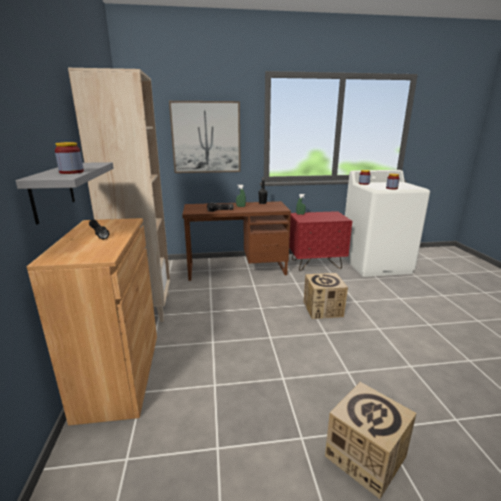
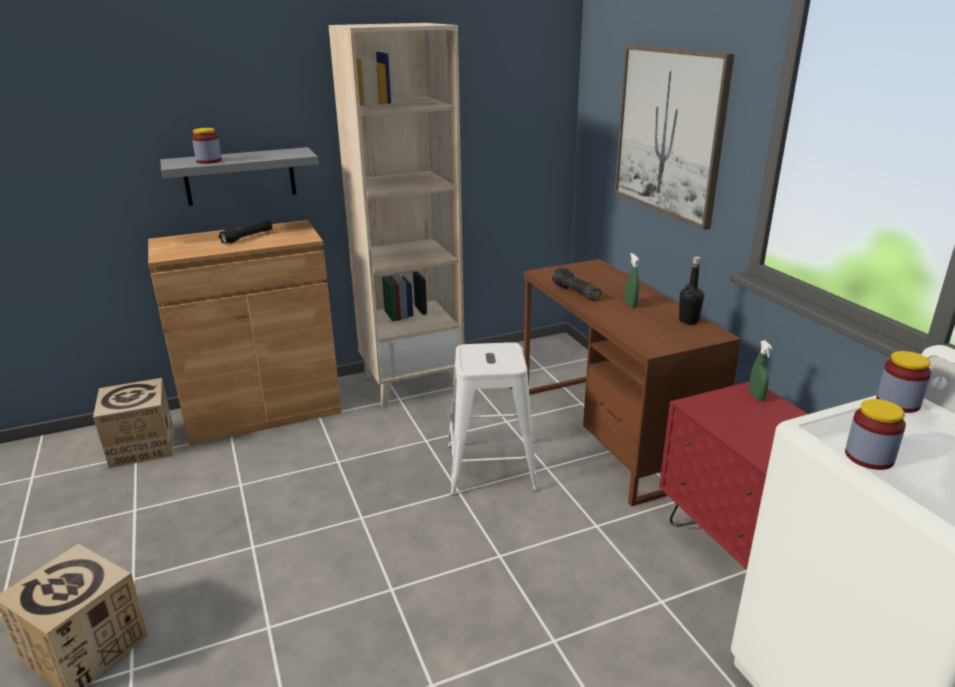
camera: 75 degrees right, 5 degrees up
(246, 297) = (491, 467): none -> white stool
(323, 309) = (487, 580): cardboard box -> cardboard box (142, 446)

